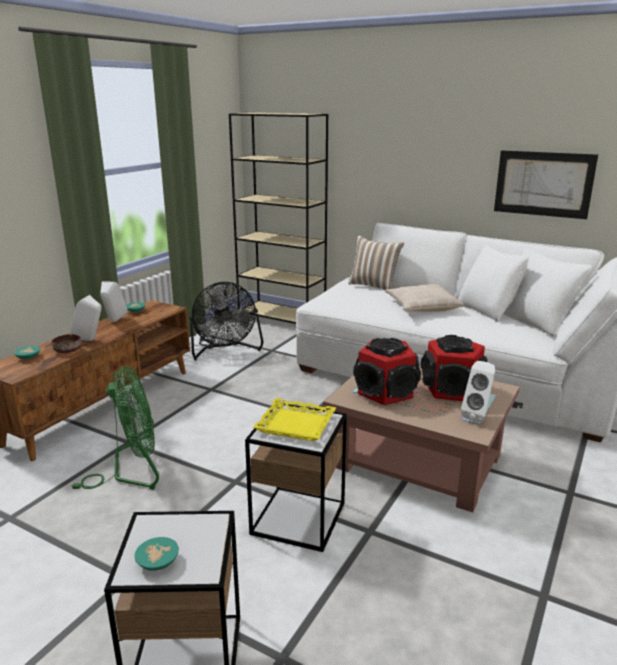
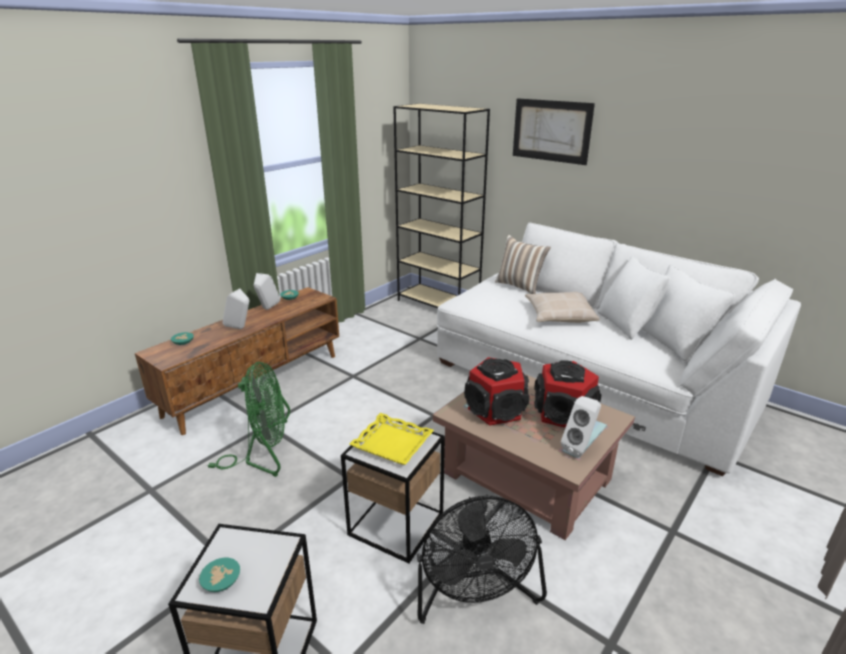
camera: 10 degrees right, 5 degrees up
(67, 351) = (218, 338): brown bowl -> none
(222, 350) = (374, 334): black fan -> black fan (469, 591)
(543, 184) = (702, 195): picture -> picture (551, 131)

